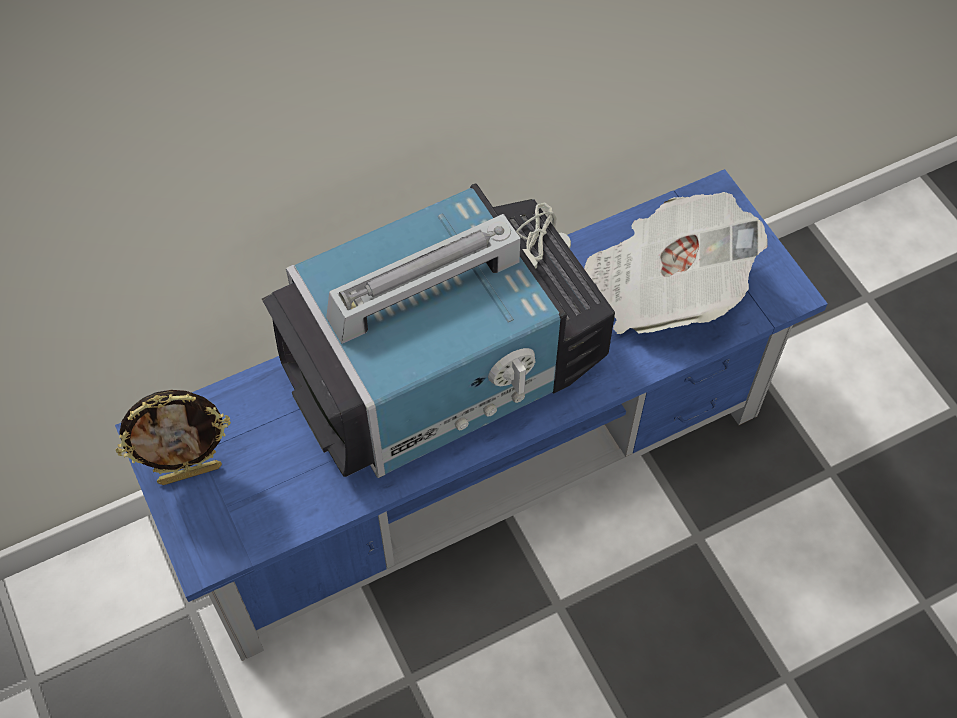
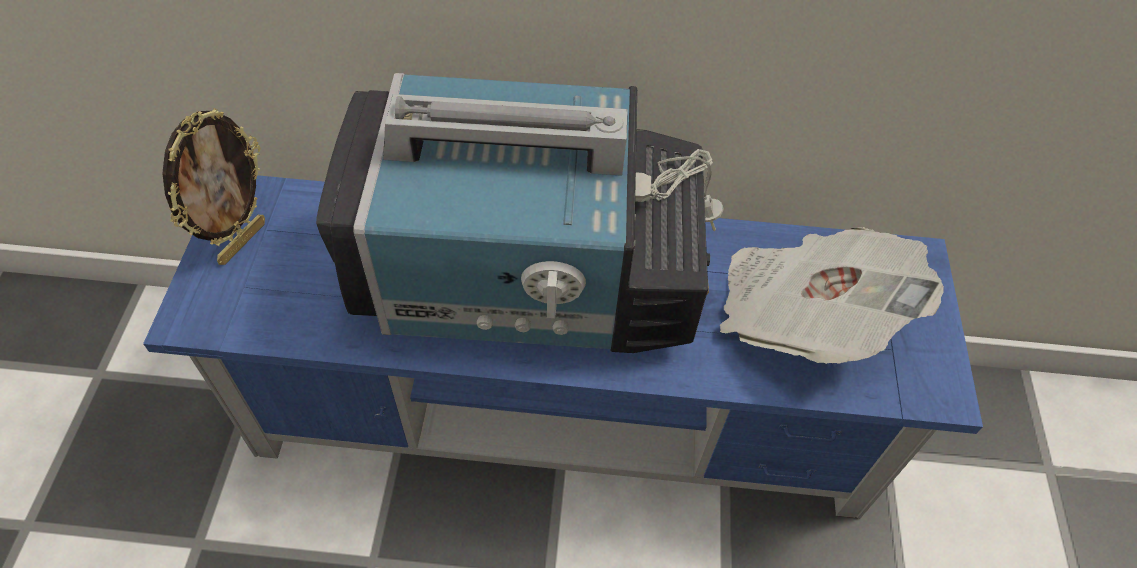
camera: 30 degrees right, 5 degrees down
(190, 472) = (241, 242): picture frame -> picture frame turned 75 degrees counterclockwise

